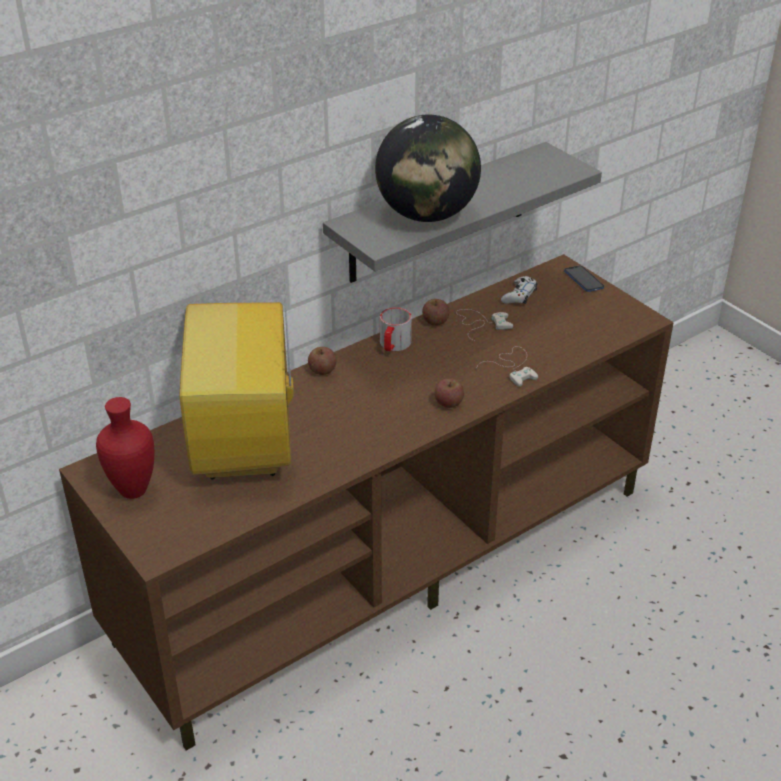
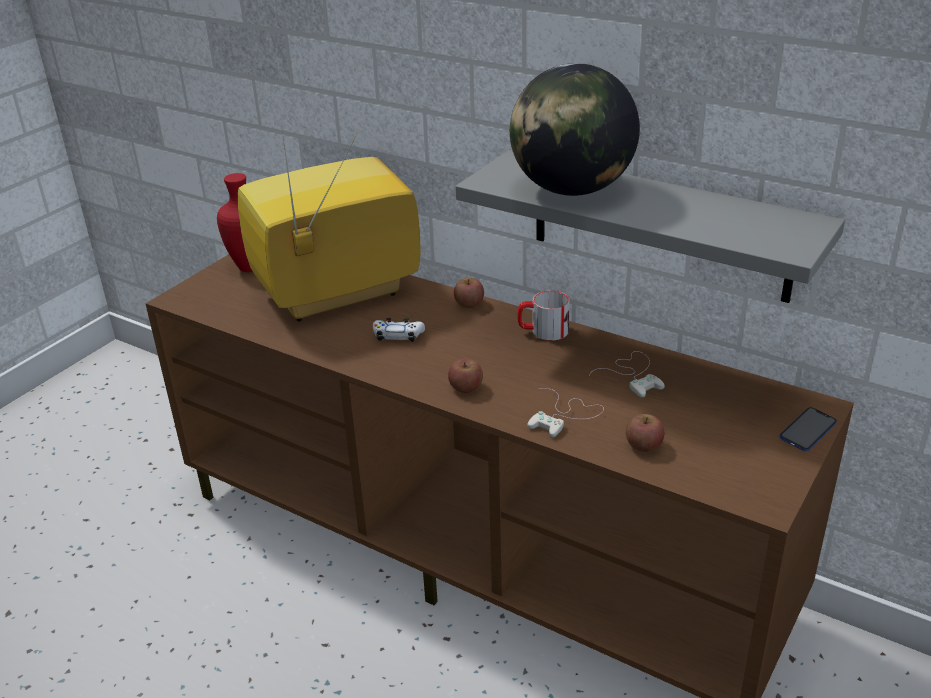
camera: 70 degrees right, 5 degrees down
(435, 321) = (609, 345): apple -> apple (643, 445)
(519, 295) = (717, 388): white game controller -> white game controller (398, 335)

